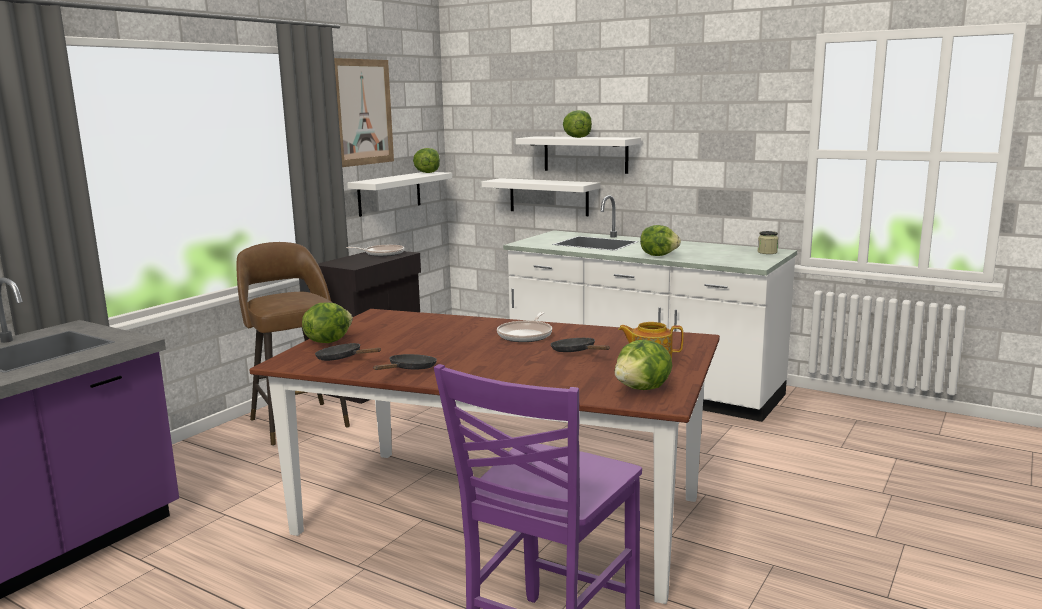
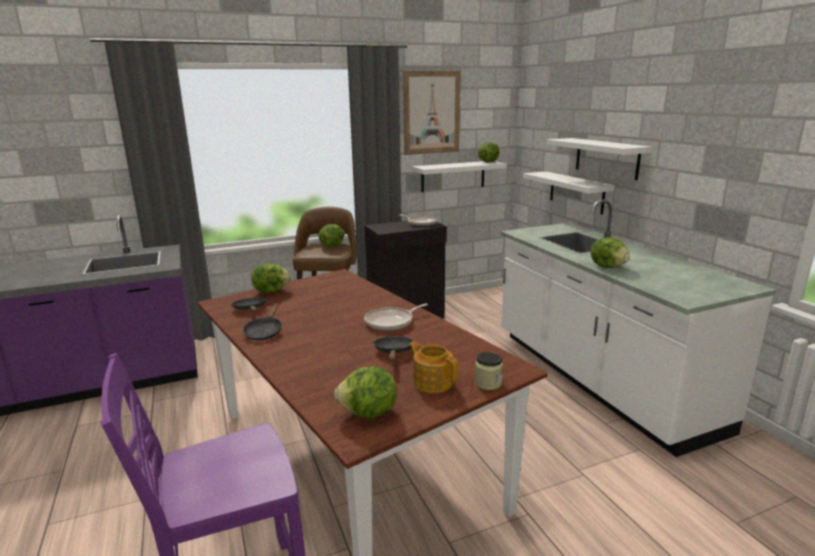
camera: 35 degrees right, 5 degrees up
(409, 370) = (264, 332): black frying pan -> black frying pan turned 120 degrees clockwise
(577, 137) = (594, 142): lettuce -> lettuce (332, 245)
(767, 252) = (732, 286): jar -> jar (488, 383)

